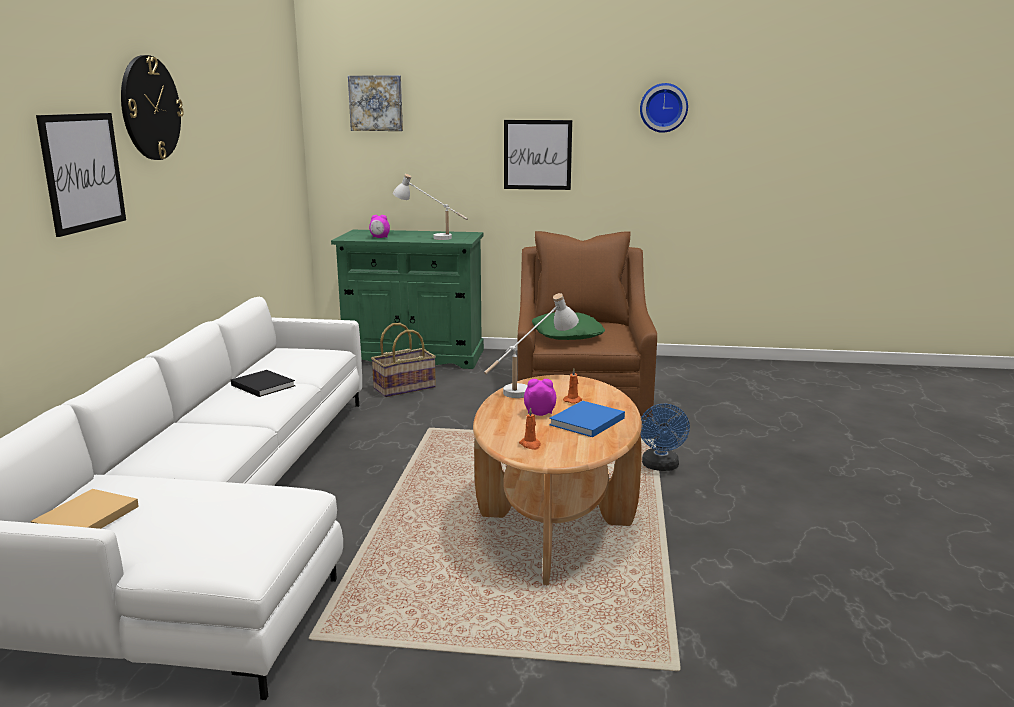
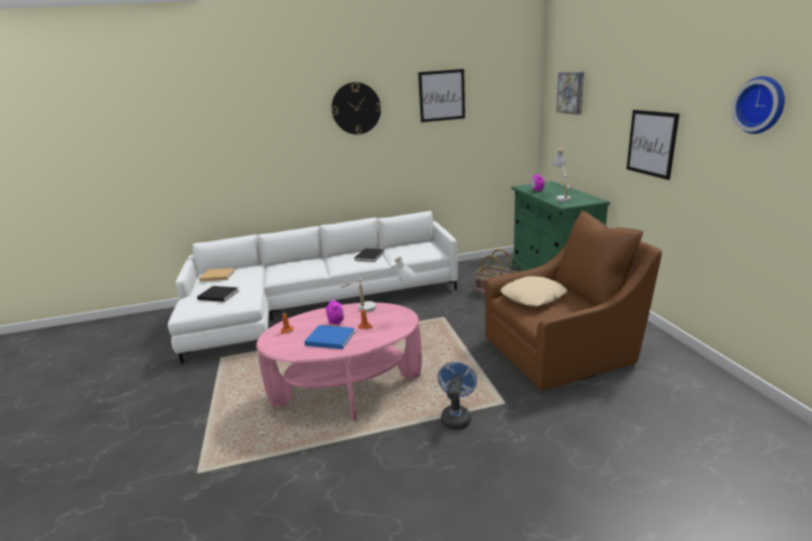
camera: 70 degrees right, 5 degrees up
(83, 172) = (299, 140): picture -> picture (442, 95)
(223, 518) = (217, 295): none -> black book
(555, 521) = (348, 391): brown coffee table -> pink coffee table
(567, 334) = (533, 297): green pillow -> beige pillow
(661, 467) = (456, 416): blue fan -> blue fan turned 120 degrees clockwise

